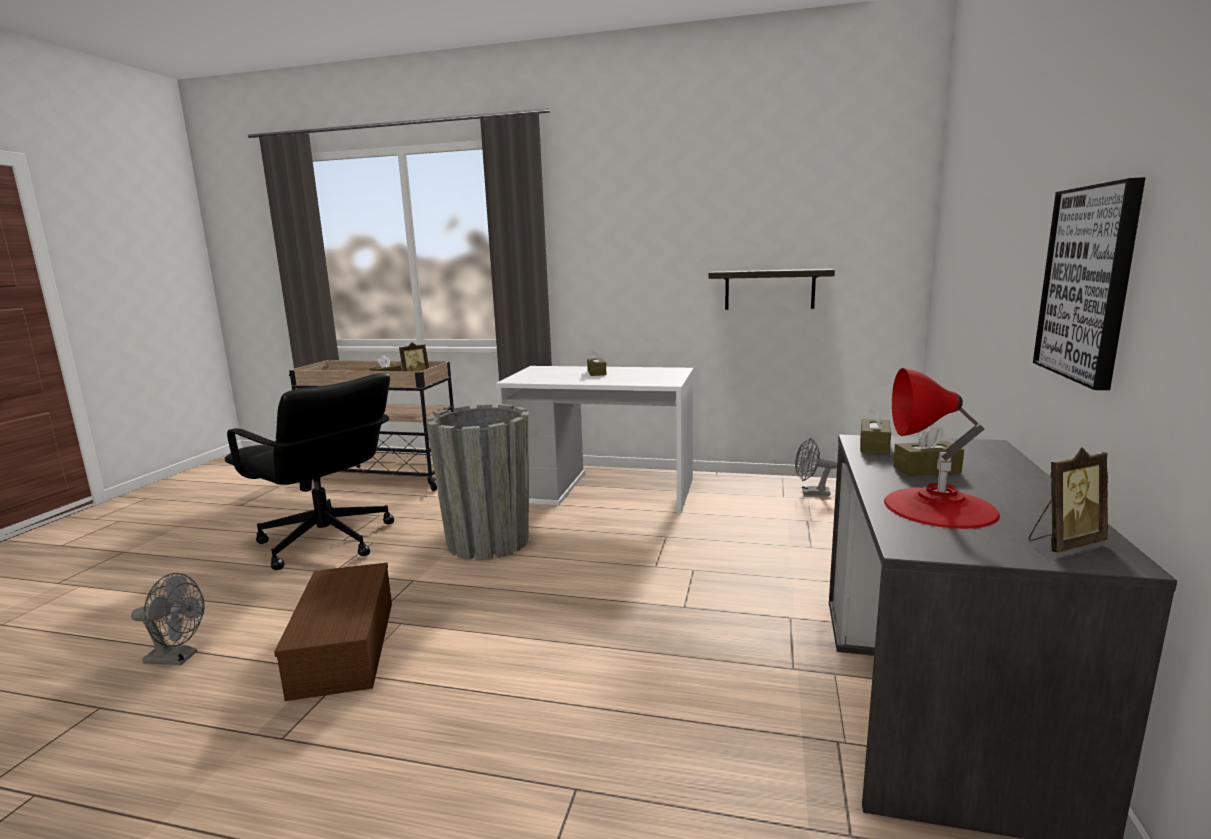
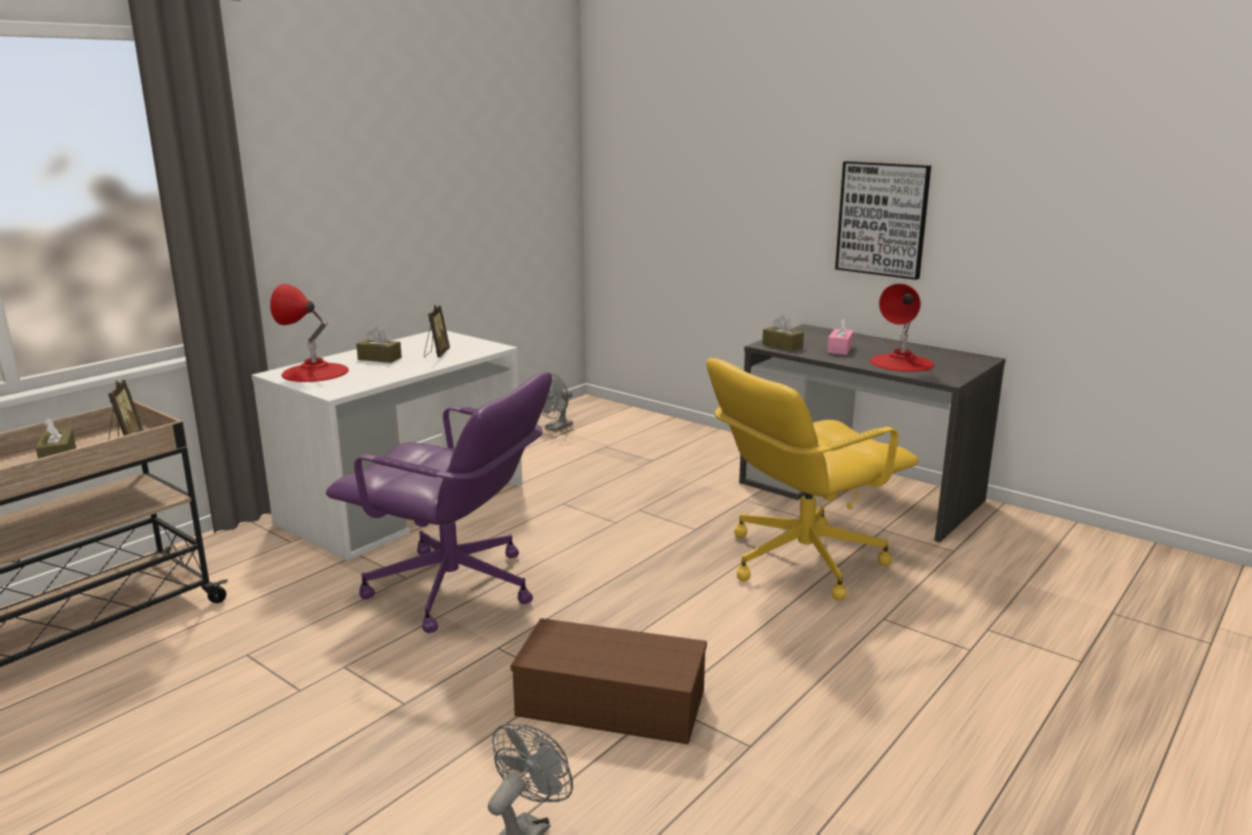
camera: 65 degrees left, 5 degrees up
(326, 542) = (287, 705): black office chair -> none
(488, 542) = (453, 589): grey planter -> purple office chair
(548, 371) = (315, 372): none -> red table lamp
(677, 689) = (801, 560): none -> yellow office chair
(769, 289) = (477, 228): shelf -> none
(926, 469) = (840, 349): brown tissue box -> pink tissue box
(1064, 543) = (961, 359): picture frame -> picture frame (436, 354)

